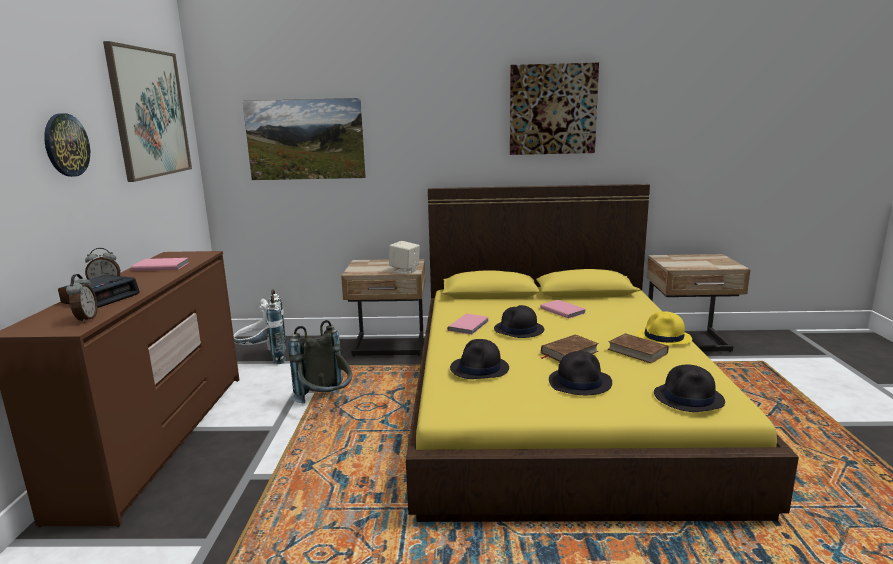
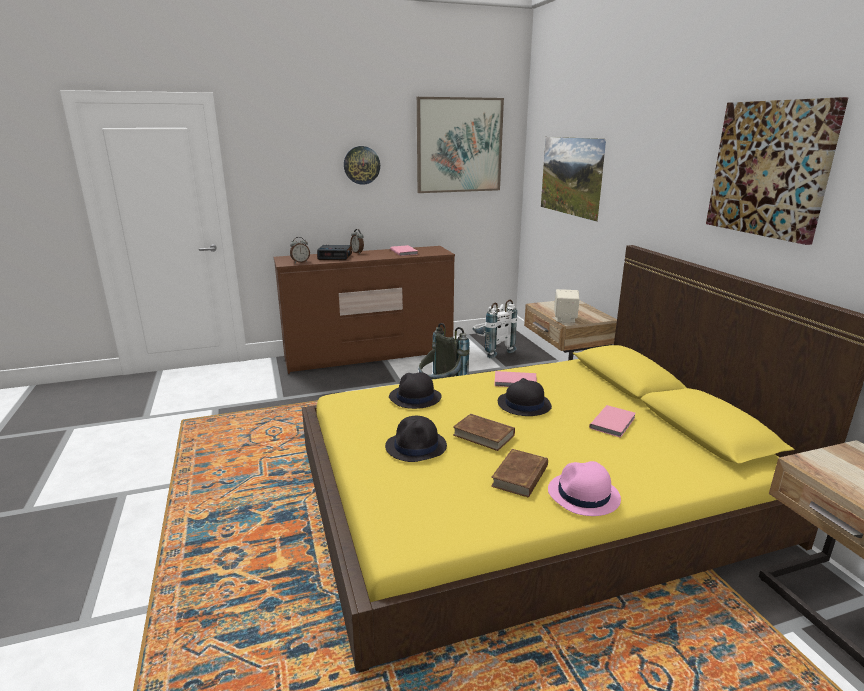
camera: 70 degrees right, 5 degrees up
(664, 337) = (583, 495): yellow hat -> pink hat
(689, 398) = (408, 510): black hat -> none

